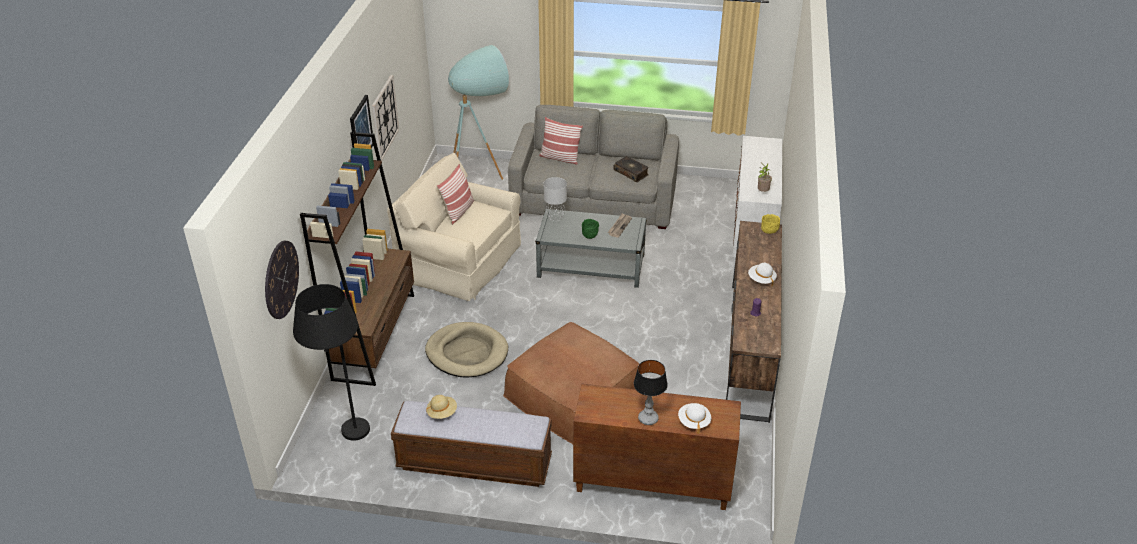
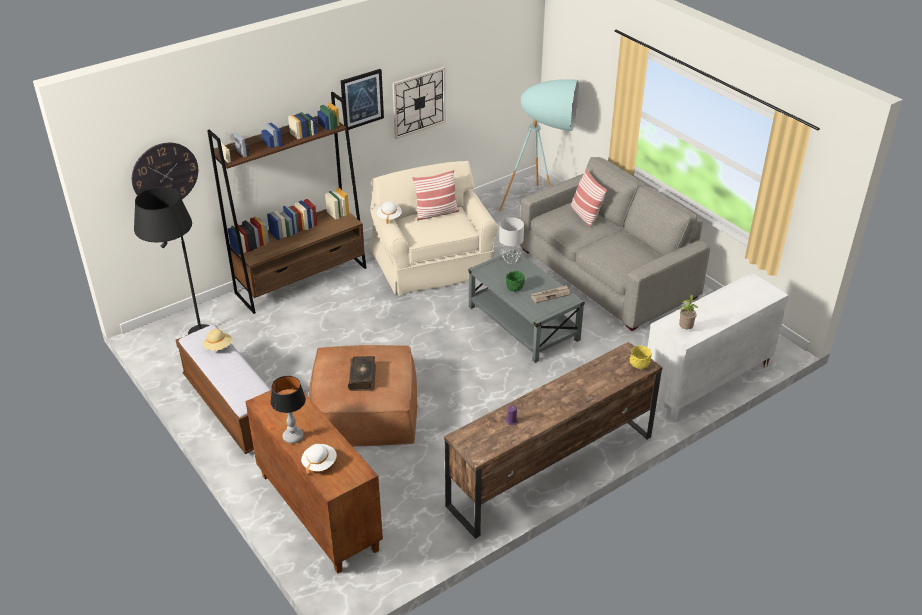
camera: 45 degrees right, 0 degrees up
(467, 353) = (340, 330): beige dog bed -> none
(631, 173) = (626, 257): book -> book (363, 377)
(761, 279) = (563, 399): white hat -> white hat (389, 217)

